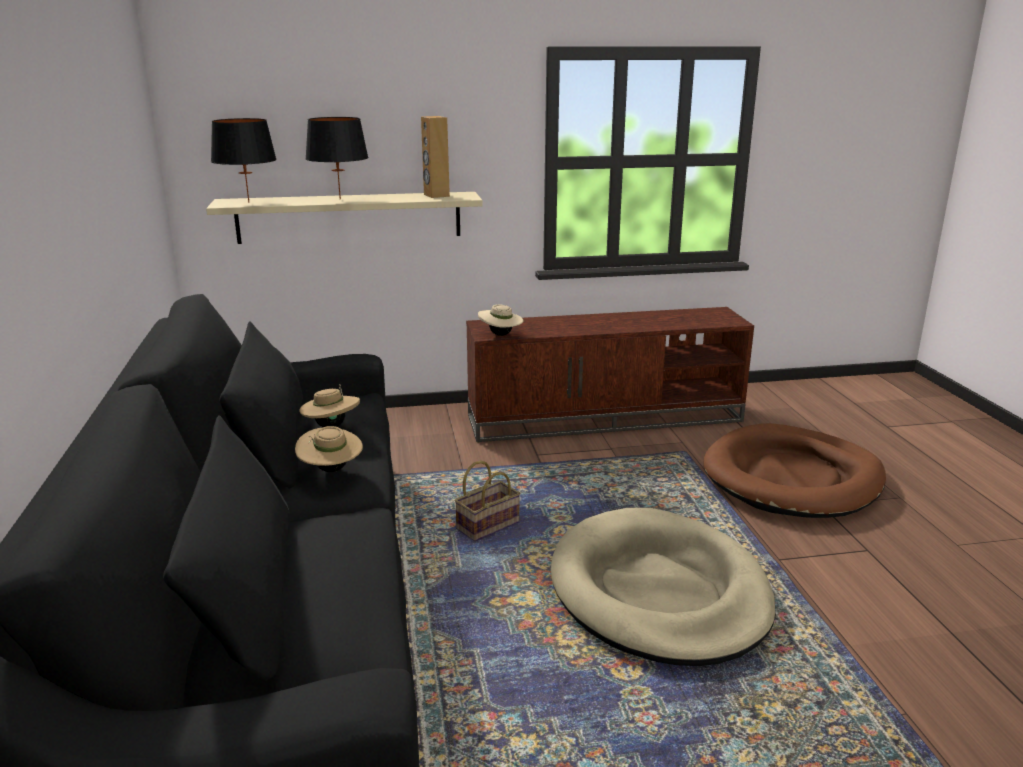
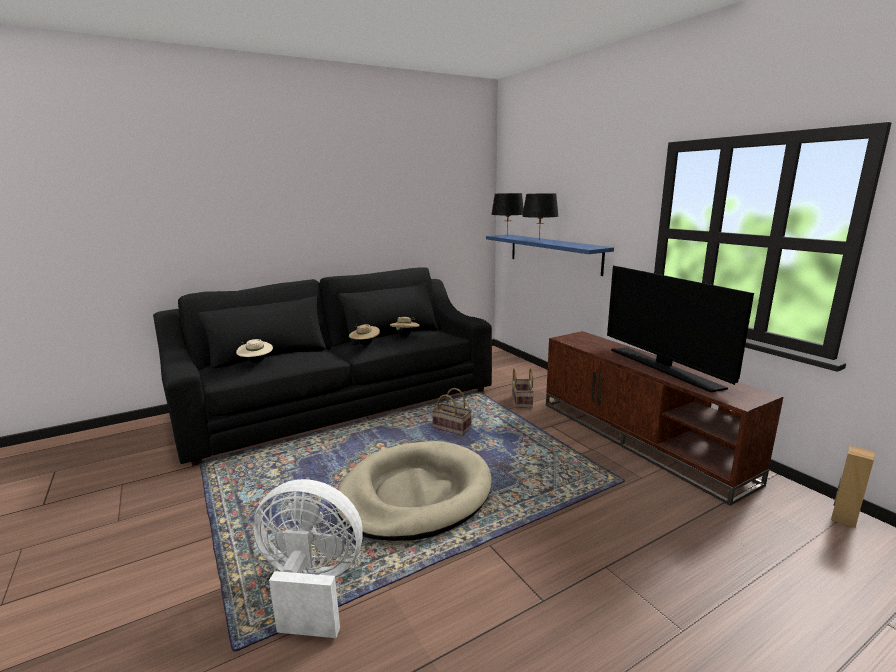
camera: 70 degrees right, 5 degrees down
(349, 217) = (553, 253): beige shelf -> blue shelf
(436, 195) = (582, 245): brown speaker -> brown speaker (843, 518)
(447, 454) = (521, 401): none -> basket
(500, 335) = (569, 341): beige hat -> beige hat (256, 362)
(633, 321) = (664, 368): none -> television
(792, 478) = (641, 544): brown dog bed -> none
(844, 712) = (311, 587): none -> white fan

